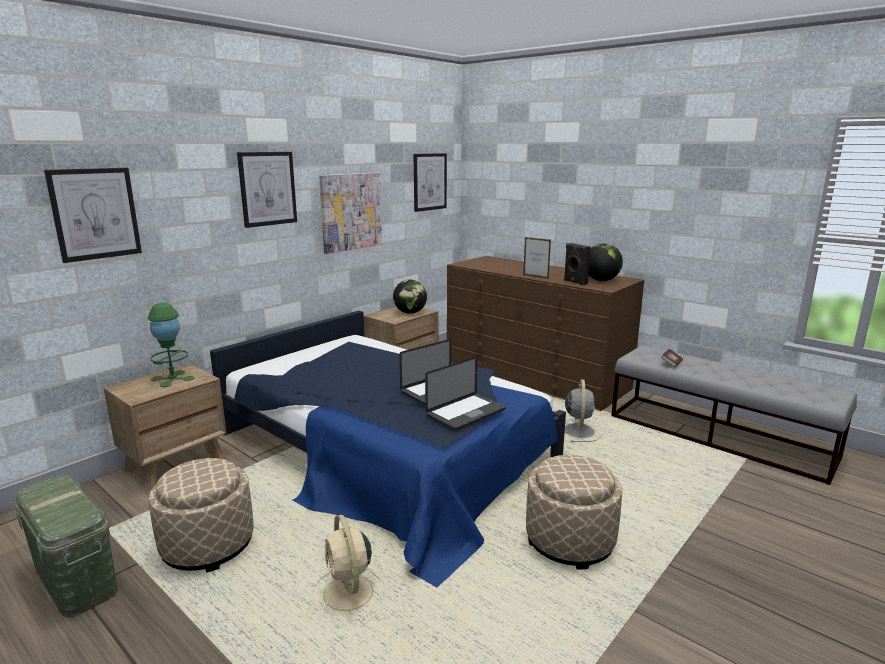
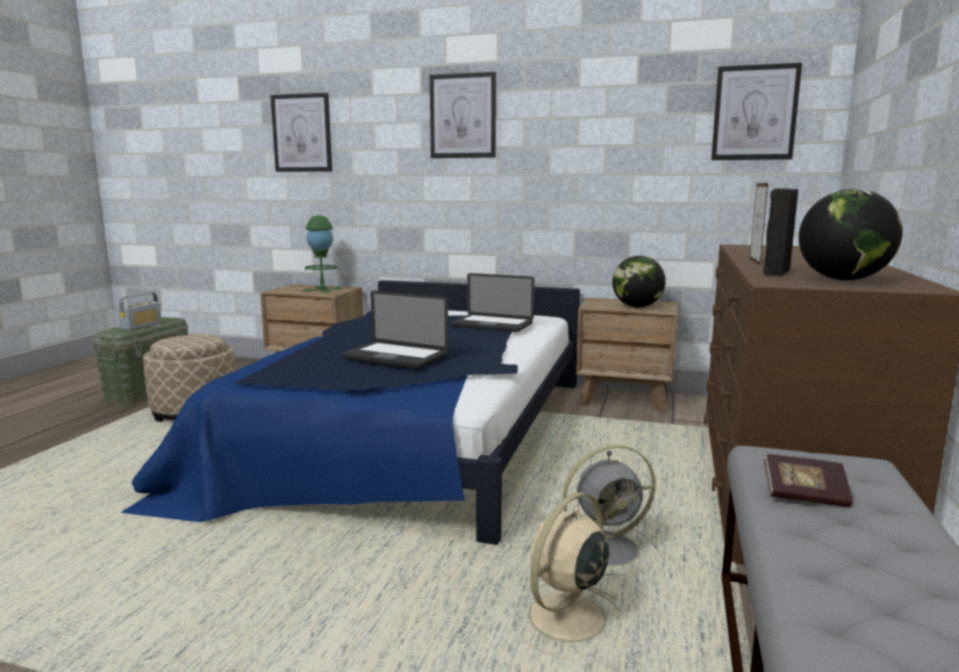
camera: 65 degrees right, 5 degrees down
(65, 502) = (141, 326): none -> radio
(349, 595) = (116, 476): beige fan -> beige fan (564, 620)
(351, 211) = (582, 151): picture -> none
(466, 413) = (336, 376): laptop -> laptop (492, 325)
(570, 541) = (230, 588): beige ottoman -> none

